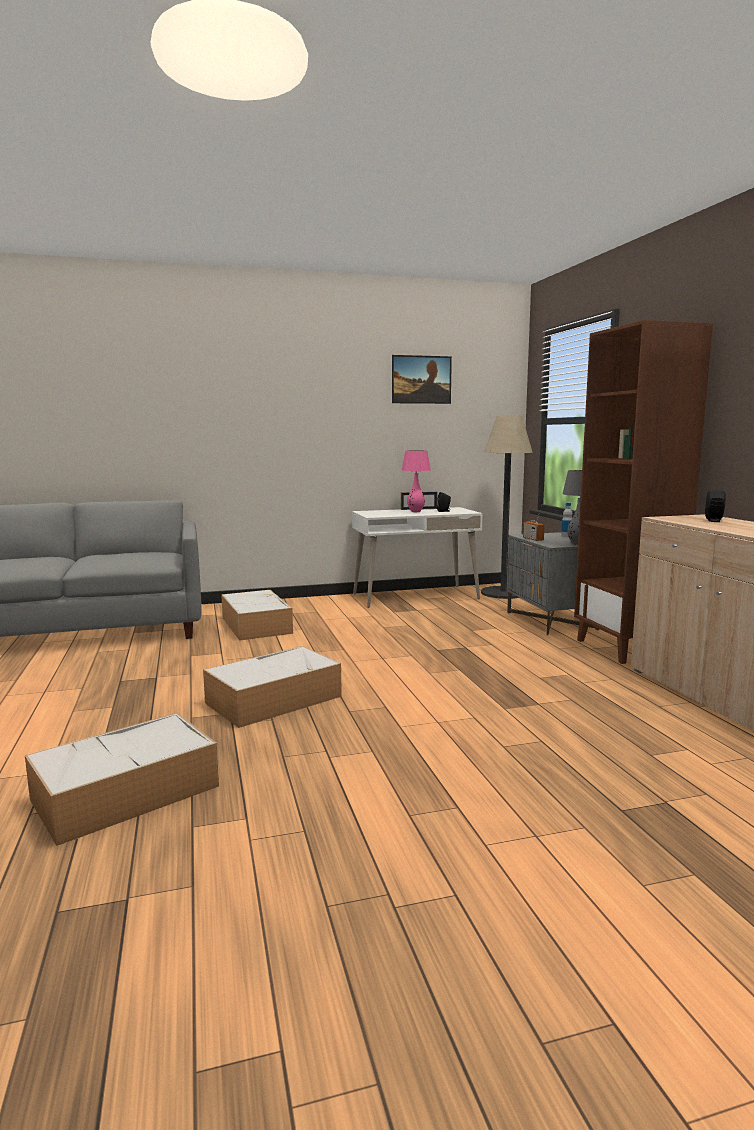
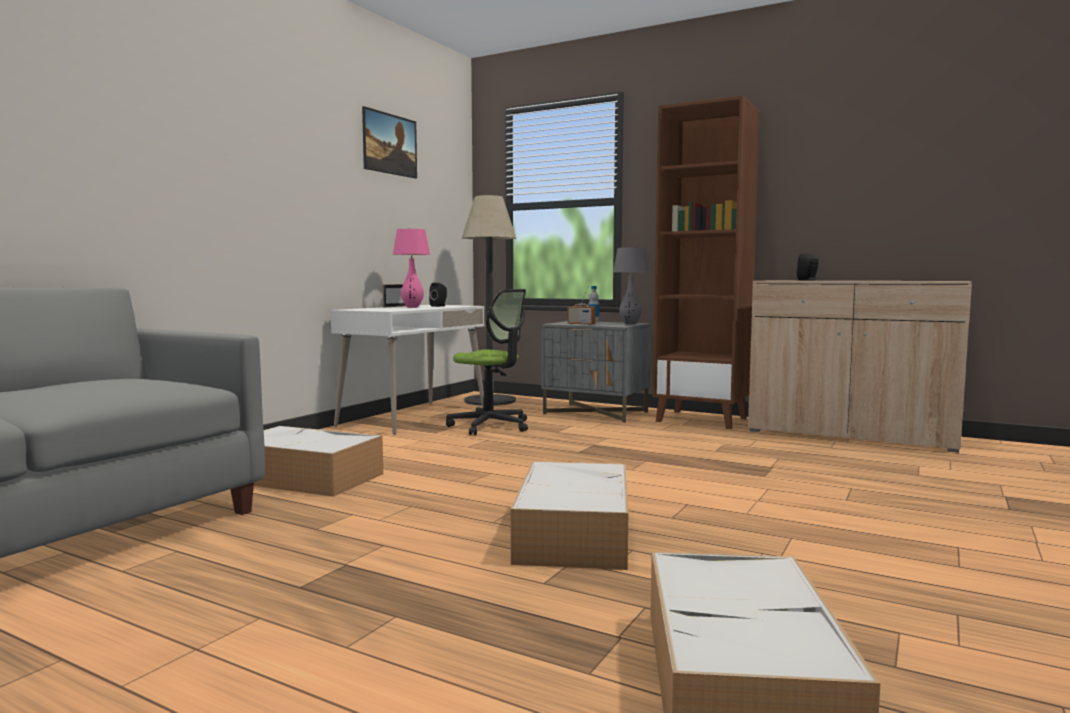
camera: 45 degrees left, 5 degrees down
(441, 615) = (490, 426): none -> office chair

